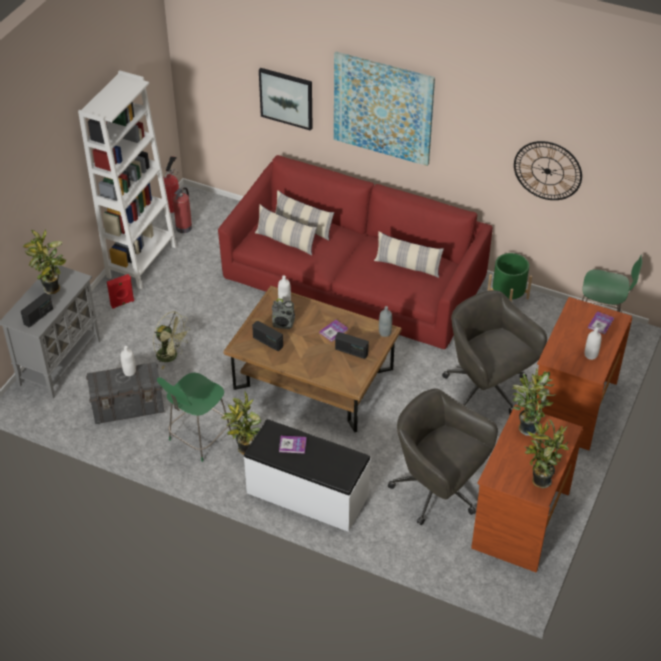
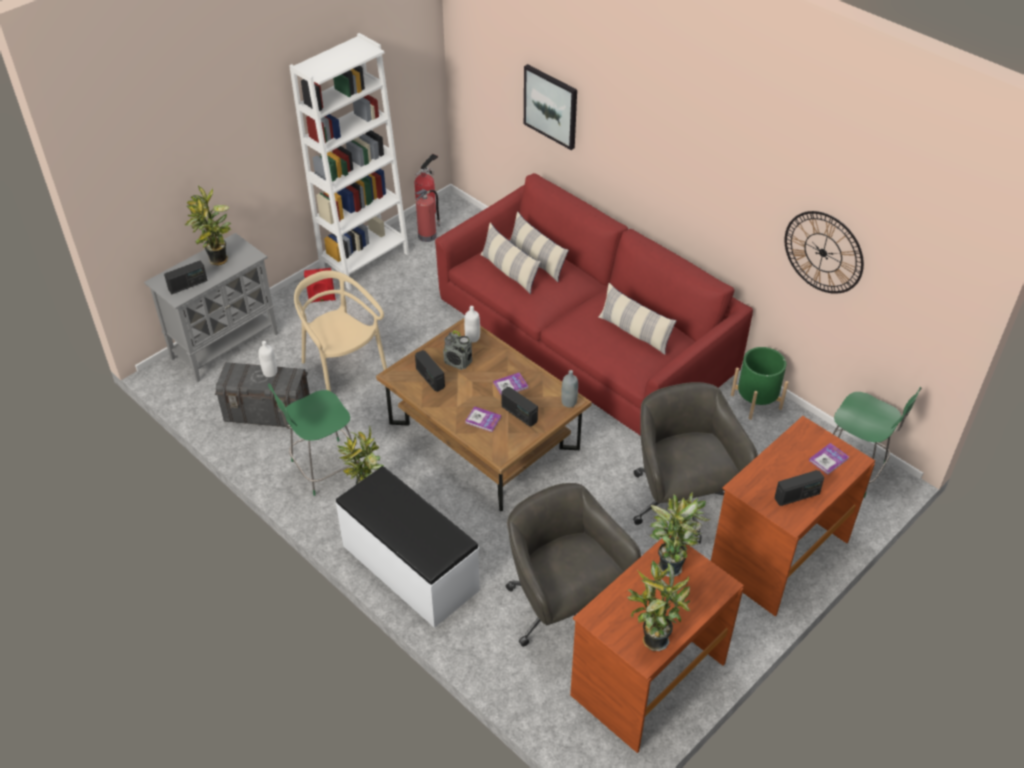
camera: 20 degrees right, 0 degrees up
(171, 356) = (342, 369): green fan -> beige chair
(292, 445) = (394, 505): book -> book (483, 420)
(383, 108) = (648, 136): picture -> none
(590, 355) = (797, 496): white bottle -> radio

